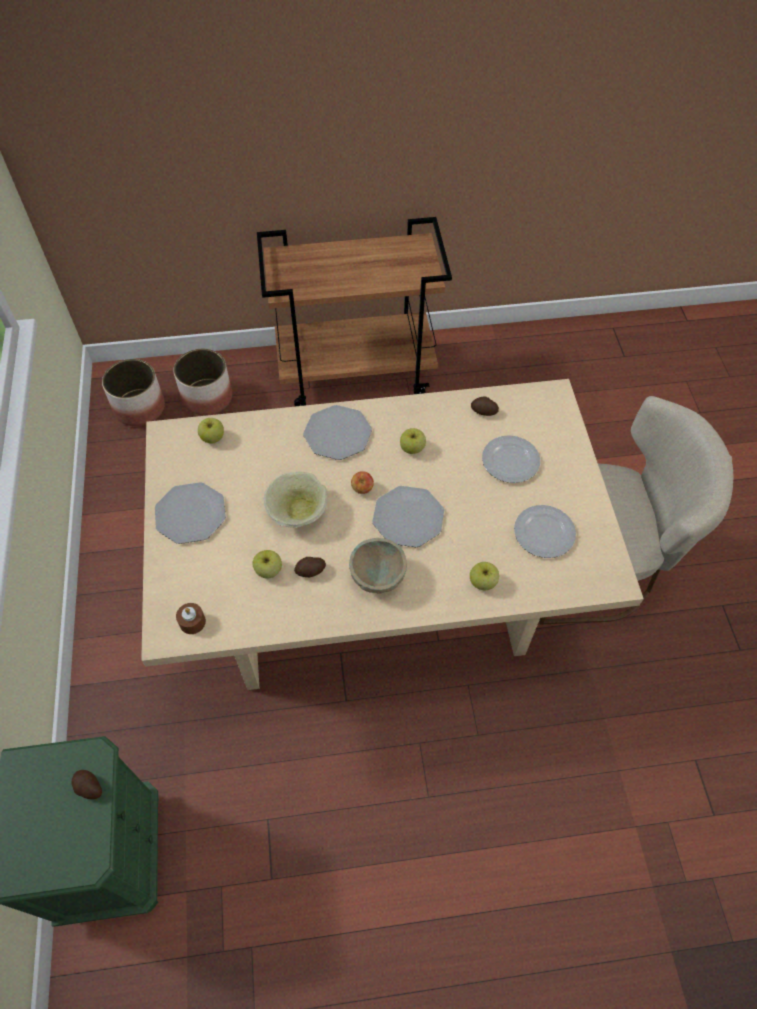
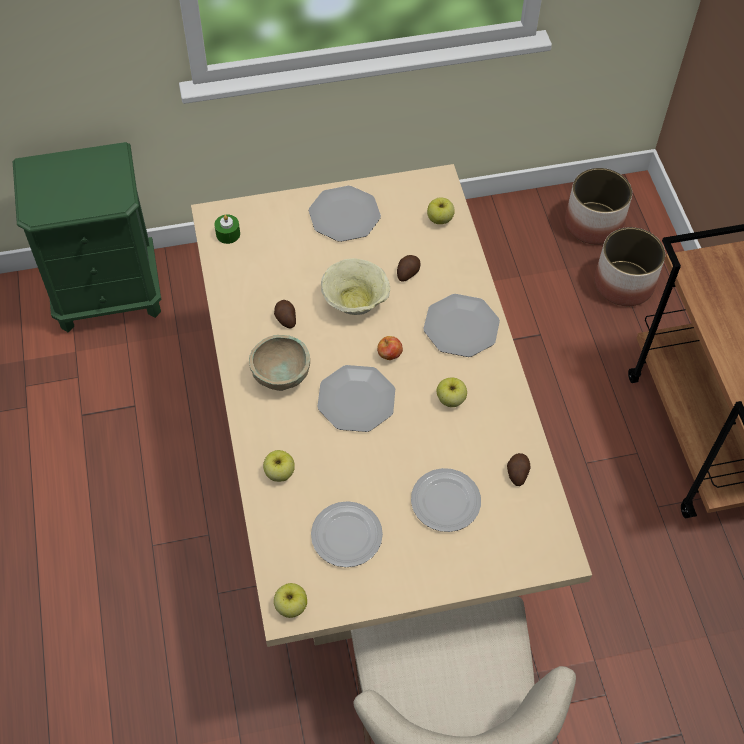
camera: 85 degrees right, 0 degrees up
(88, 787) = (94, 201): potato -> potato (407, 272)
(192, 622) = (228, 234): brown candle -> green candle
(268, 570) = (284, 284): apple -> apple (291, 606)

